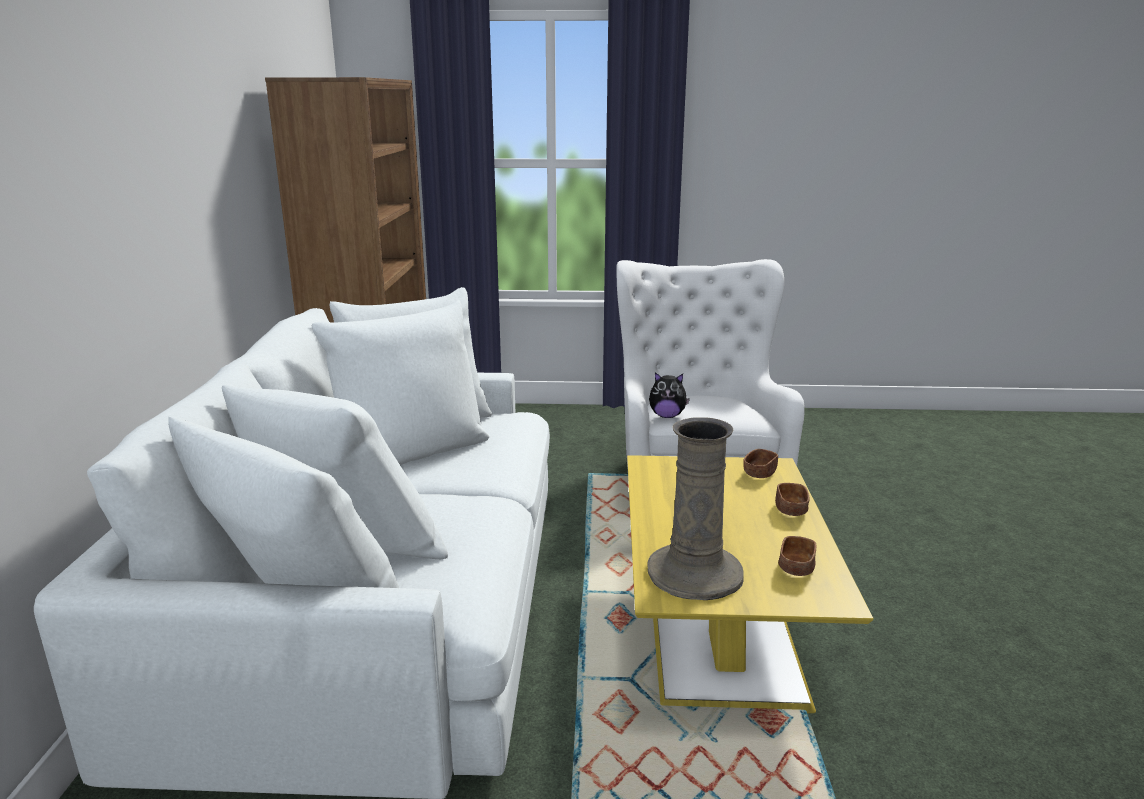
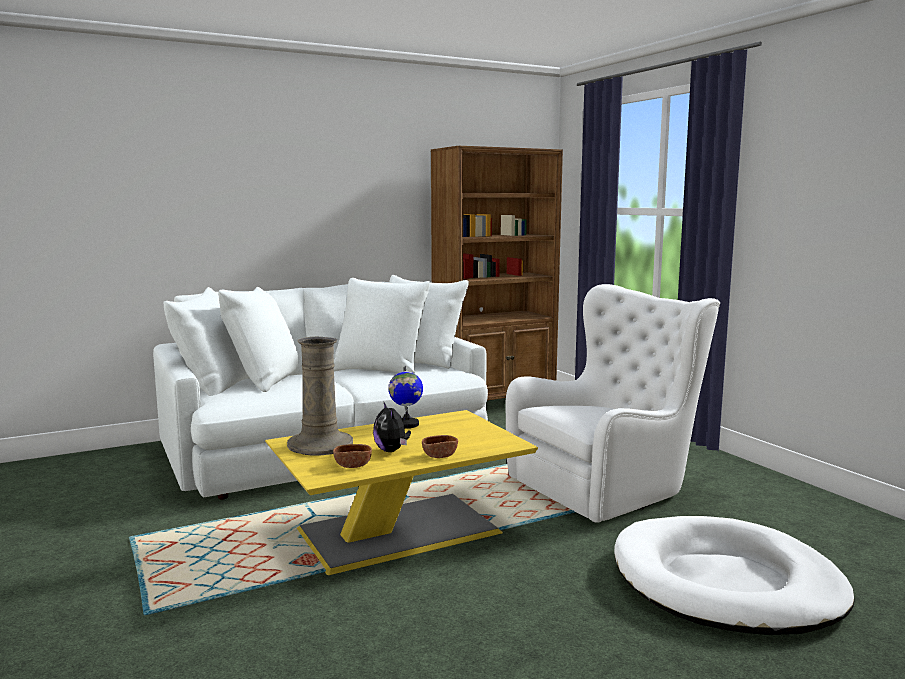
camera: 60 degrees right, 10 degrees down
(657, 500) = (406, 424): none -> globe
(667, 416) = (547, 405): plush toy -> plush toy (391, 450)
(759, 473) = (490, 441): brown bowl -> none
(916, 503) = (726, 583): none -> white dog bed

